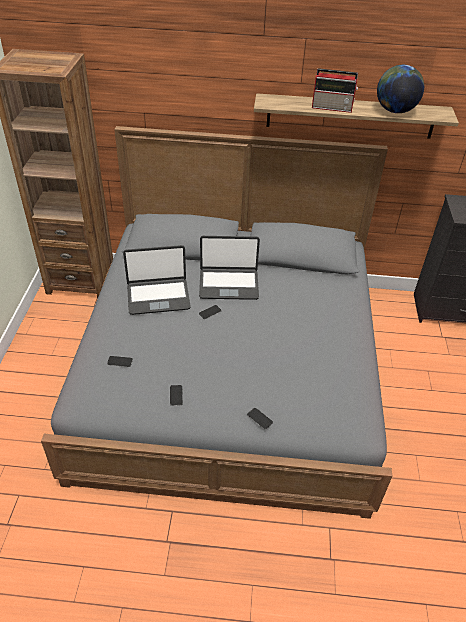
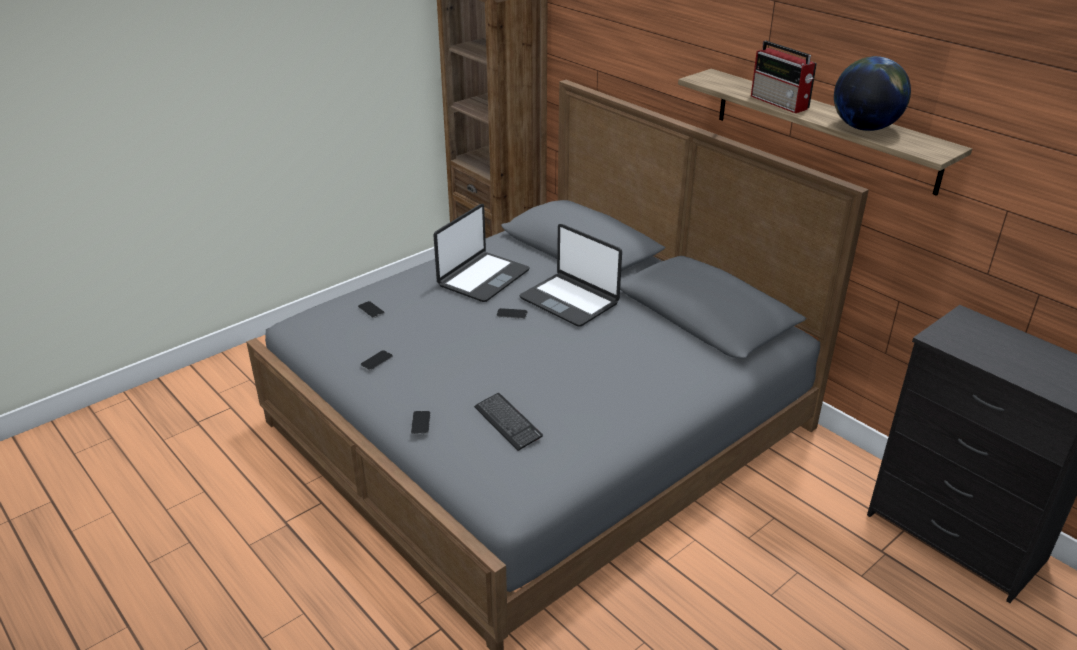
camera: 45 degrees right, 10 degrees down
(158, 296) = (482, 278): laptop -> laptop turned 90 degrees counterclockwise
(303, 385) = (508, 422): none -> keyboard

